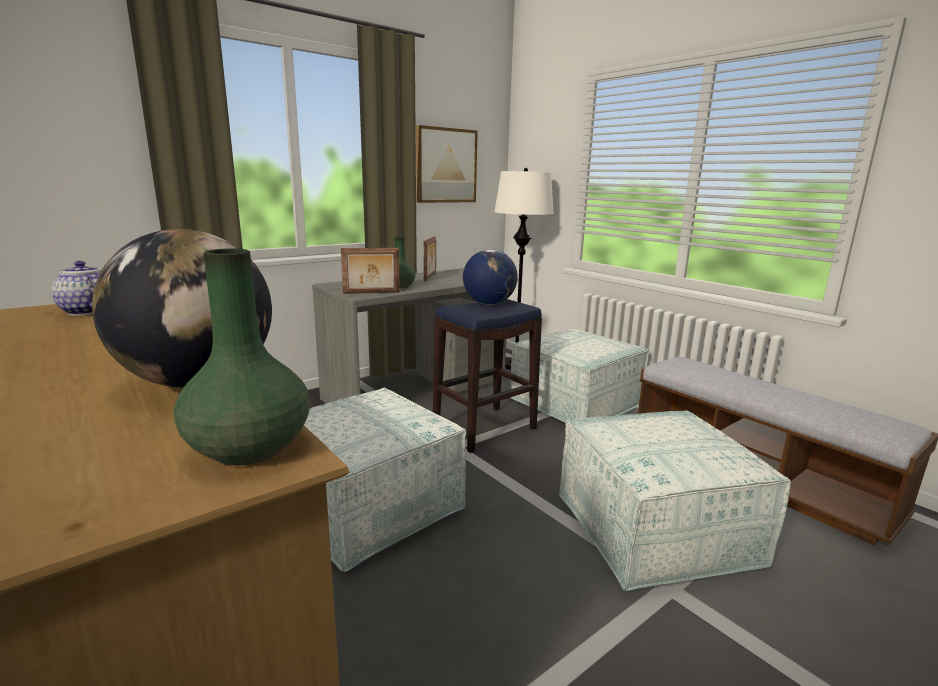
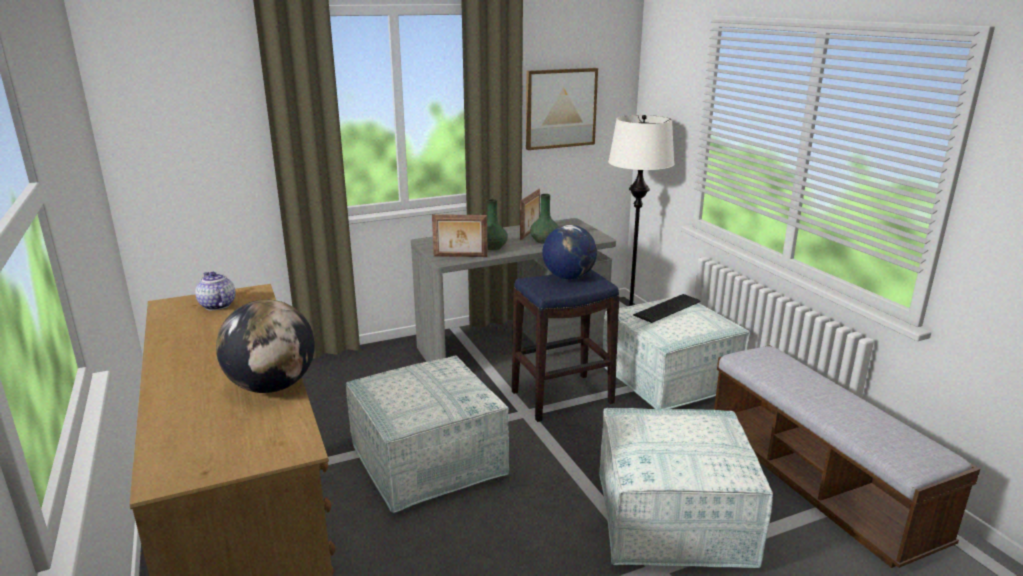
camera: 15 degrees right, 5 degrees up
(249, 448) = (285, 440): green vase -> green vase (544, 241)
(567, 336) = (665, 308): none -> keyboard

